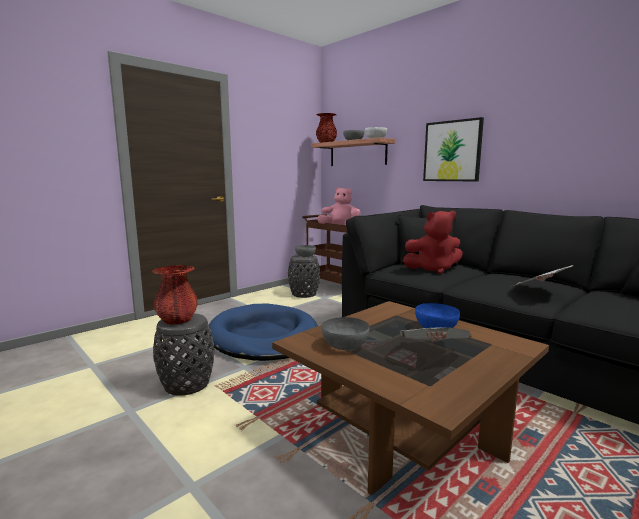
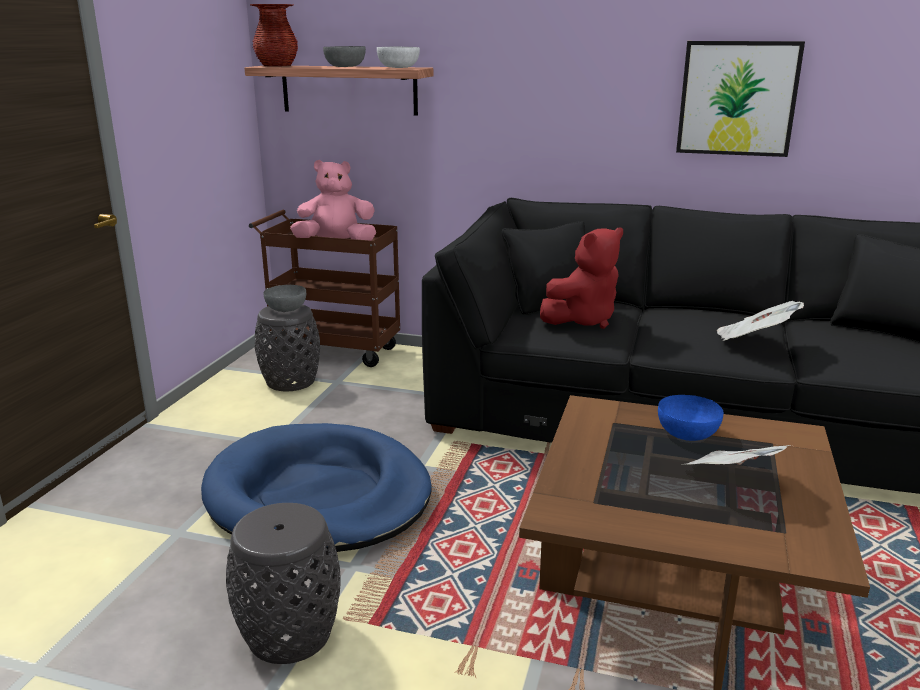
camera: 30 degrees left, 10 degrees up
(177, 320) = (271, 529): red vase -> none
(345, 346) = (622, 501): grey bowl -> none
(452, 151) = (549, 99): picture -> picture (737, 98)

